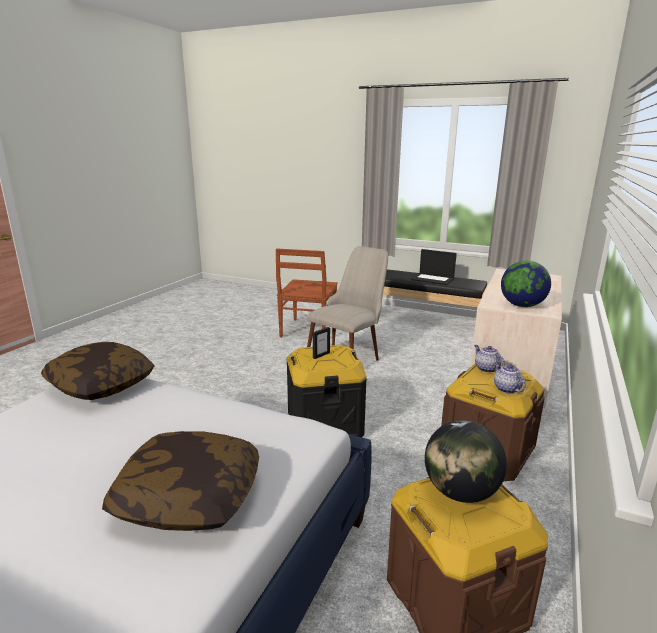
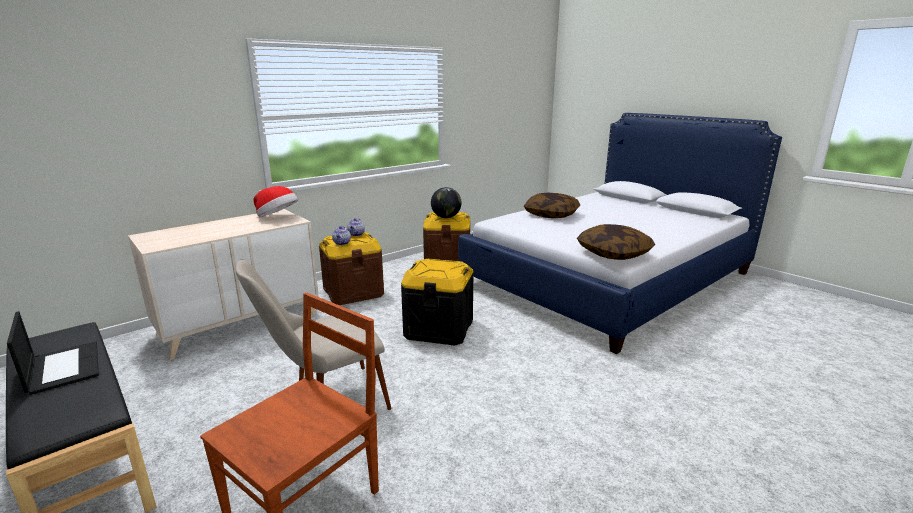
camera: 155 degrees left, 0 degrees up
(321, 355) = (439, 269): picture frame -> none
(522, 305) = (277, 217): globe -> hat

